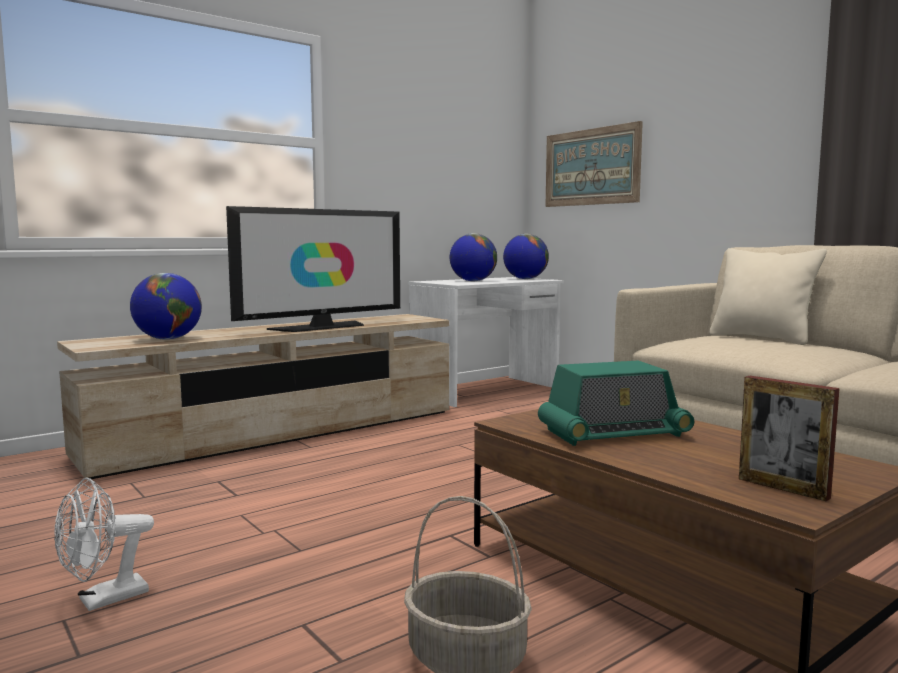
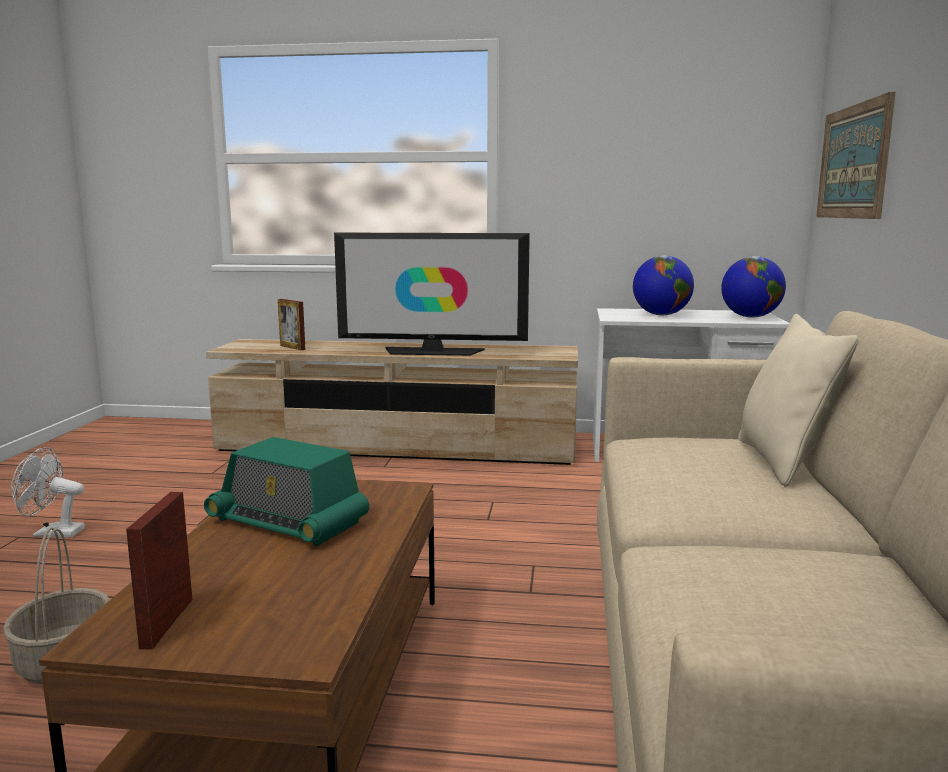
camera: 45 degrees right, 5 degrees up
(168, 339) = (292, 347): globe -> picture frame

